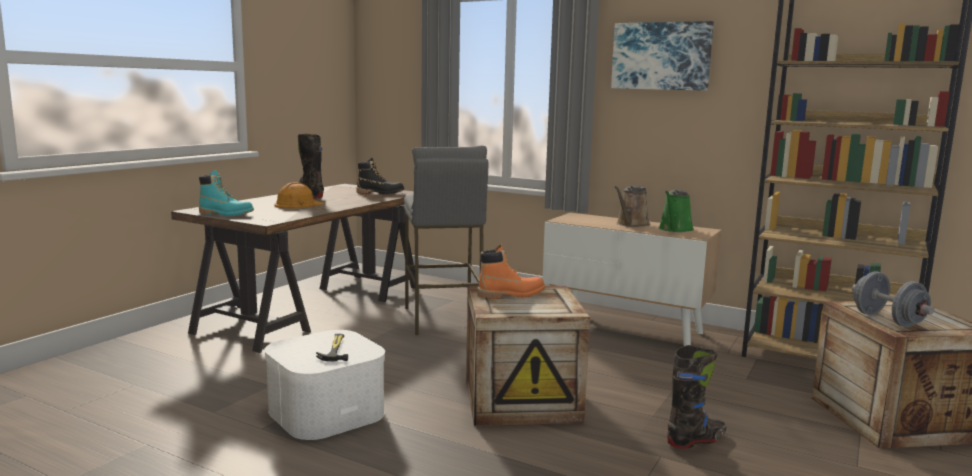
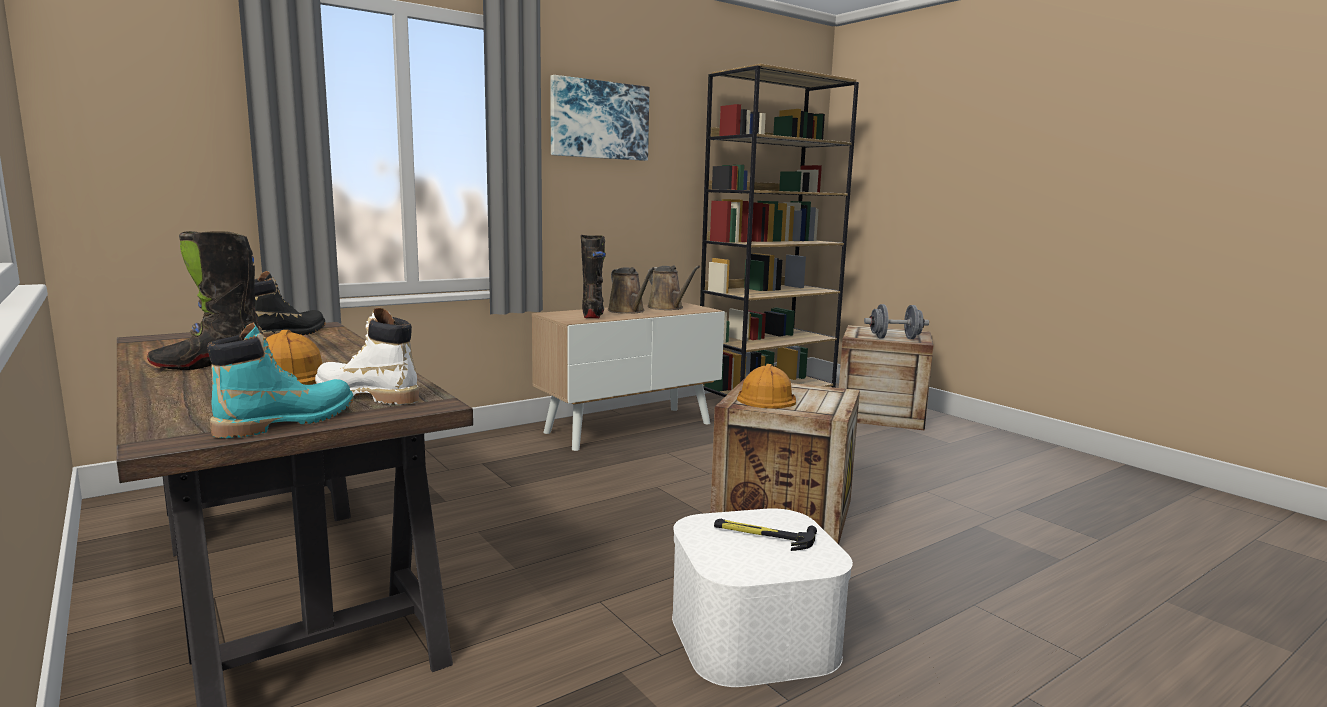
camera: 65 degrees left, 0 degrees up
(274, 215) = (367, 395): none -> white boot
(443, 319) = (487, 497): grey stool -> none
(511, 294) = (766, 398): orange boot -> orange hard hat
(675, 229) = (667, 308): green watering can -> brown watering can
(696, 440) = (899, 472): black boot -> black boot (593, 315)

